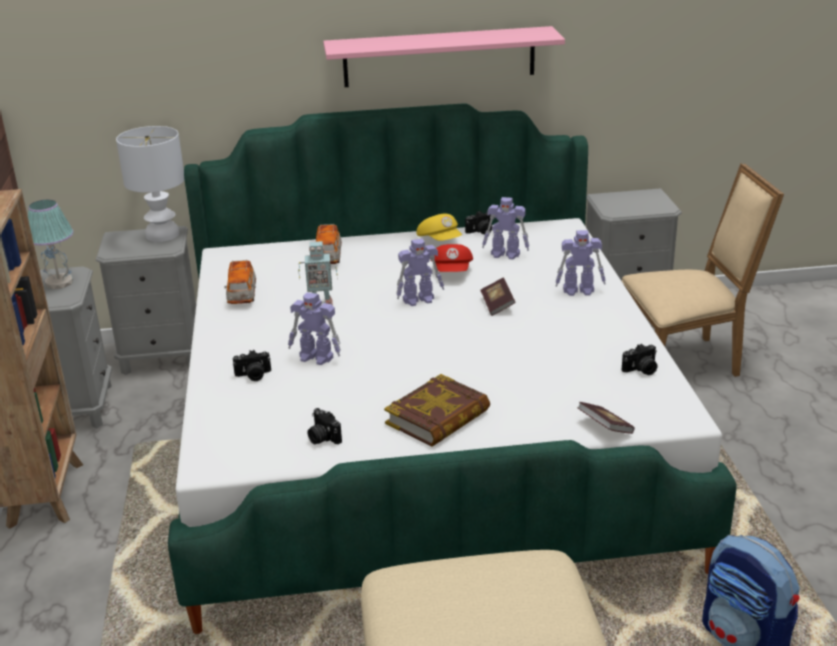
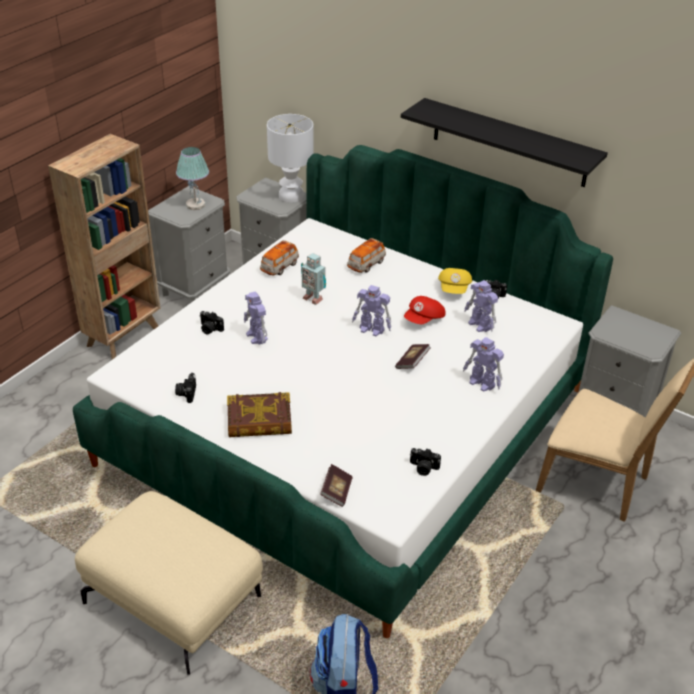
camera: 40 degrees right, 10 degrees up
(439, 57) = (509, 143): pink shelf -> black shelf

